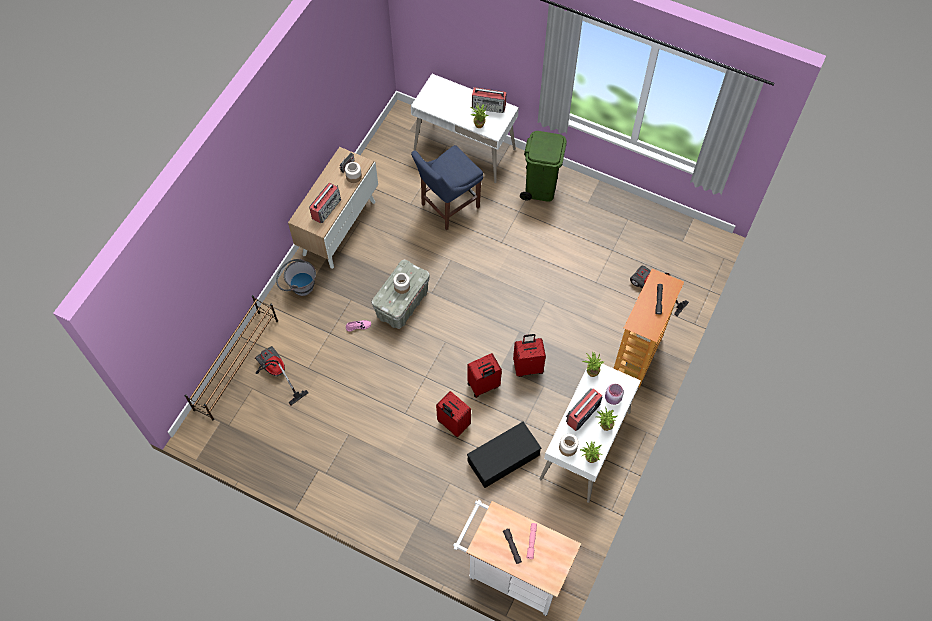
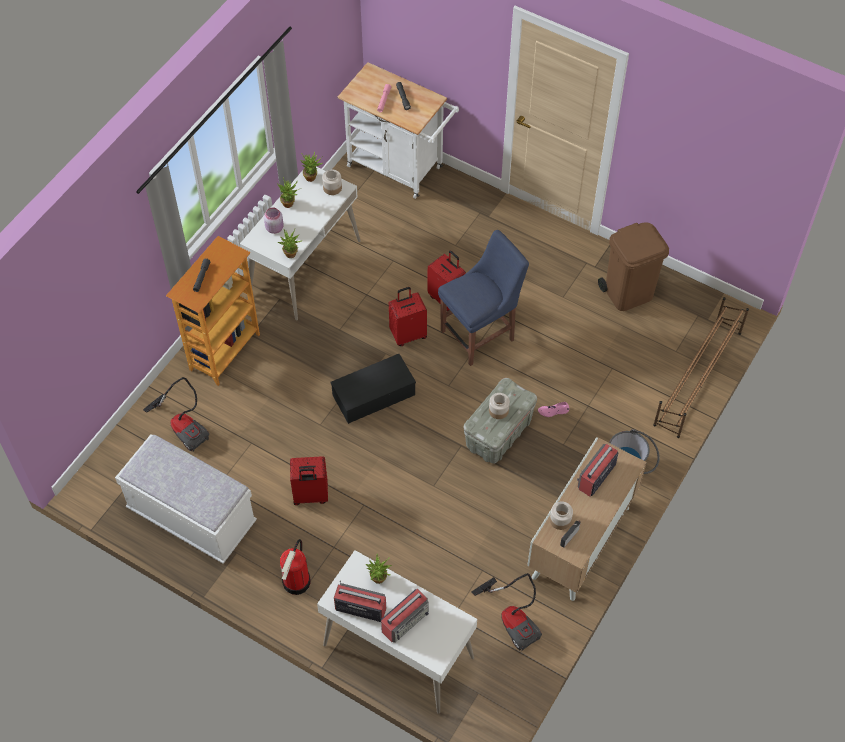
camera: 175 degrees left, 5 degrees down
(276, 374) = (649, 364): vacuum cleaner -> vacuum cleaner (513, 619)
(288, 443) = (629, 293): none -> brown trash can
(447, 207) = (431, 561): blue chair -> blue chair (480, 334)
(503, 459) = (396, 262): black storage box -> black storage box (374, 394)
(528, 367) = (354, 351): red suitcase -> red suitcase (310, 496)
(540, 186) = (297, 582): green trash can -> fire extinguisher
(582, 414) = (310, 216): radio -> radio (405, 621)
(626, 224) = (192, 517): none -> white bench

